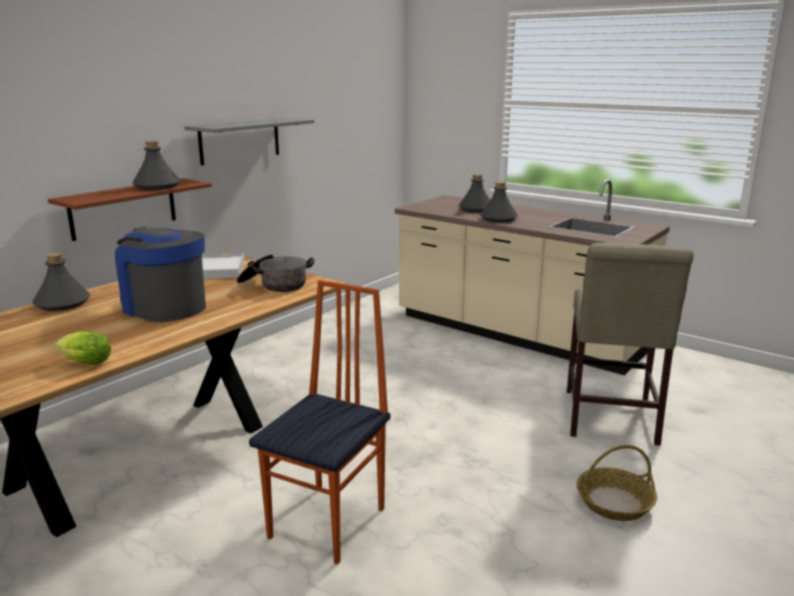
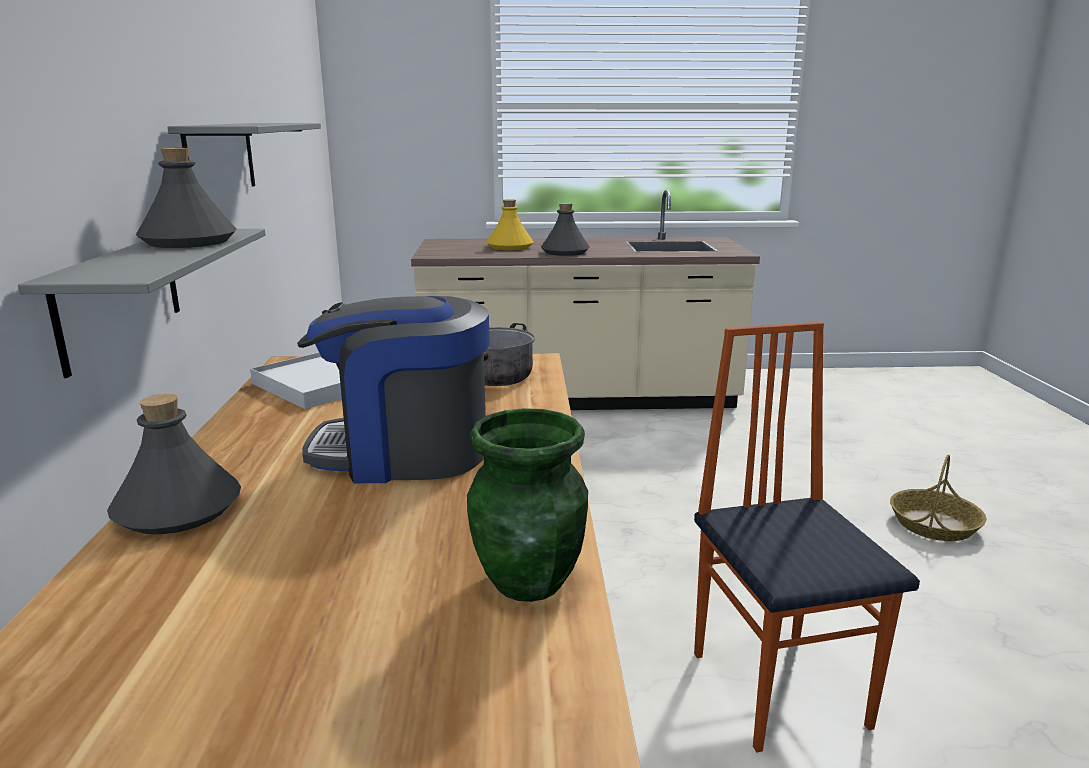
camera: 40 degrees left, 0 degrees up
(83, 363) = (530, 582): lettuce -> green vase
(123, 208) = (120, 296): brown shelf -> grey shelf
(476, 209) = (510, 247): grey bottle -> yellow bottle
(610, 419) = (798, 452): beige chair -> none

